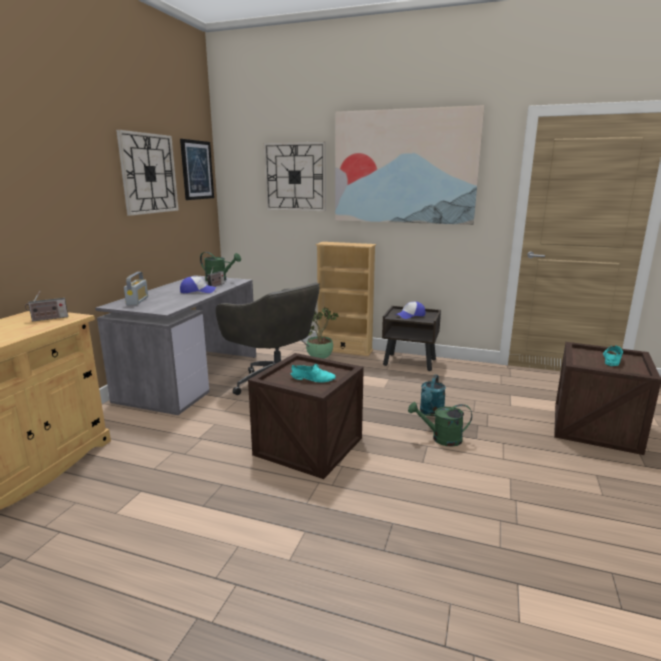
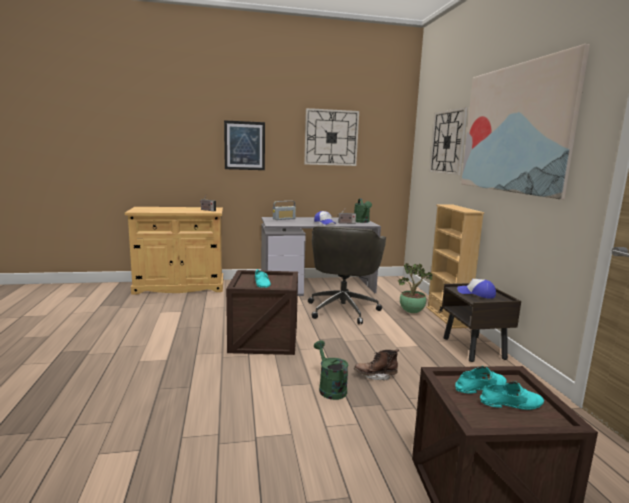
camera: 60 degrees right, 5 degrees down
(197, 170) = (388, 137): picture -> picture (244, 145)
(431, 412) = (375, 376): turquoise watering can -> brown boot
(589, 360) = (480, 386): none -> turquoise shoe

